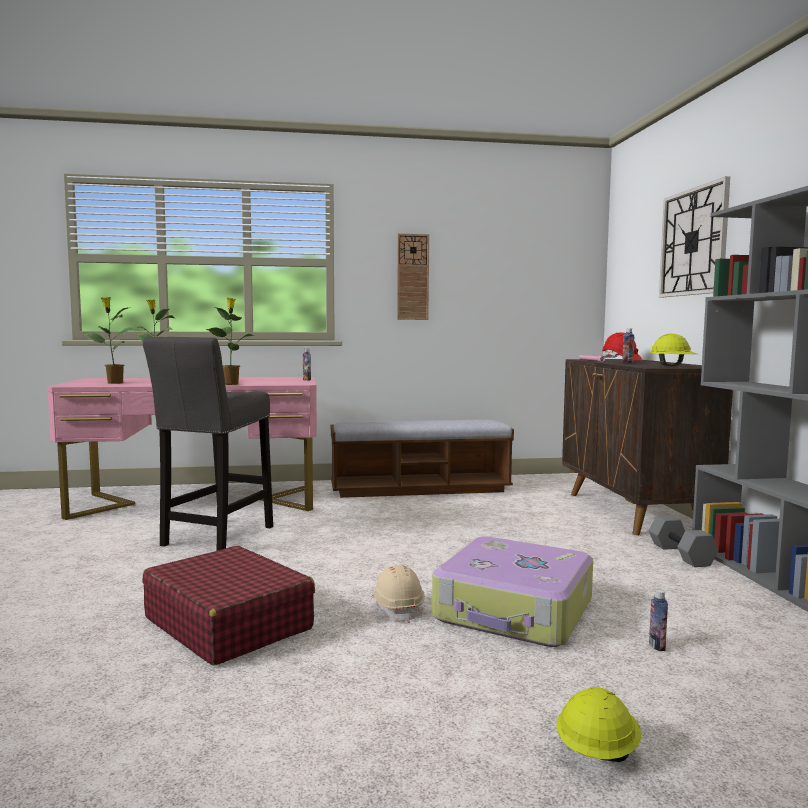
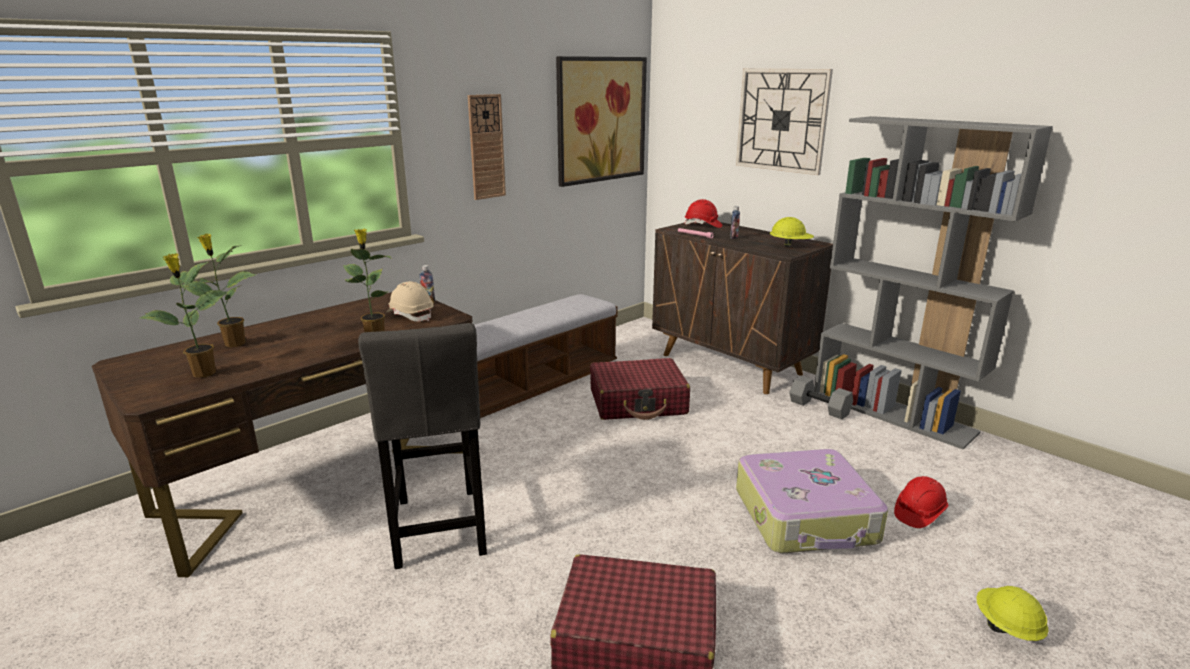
camera: 35 degrees left, 15 degrees up
(198, 502) = (323, 481): pink desk -> brown desk
(398, 608) = (732, 553): beige hard hat -> beige hard hat (410, 315)
(490, 514) = (638, 402): none -> red suitcase
(542, 264) = (601, 120): none -> picture
(657, 646) = (919, 513): bottle -> red hard hat

